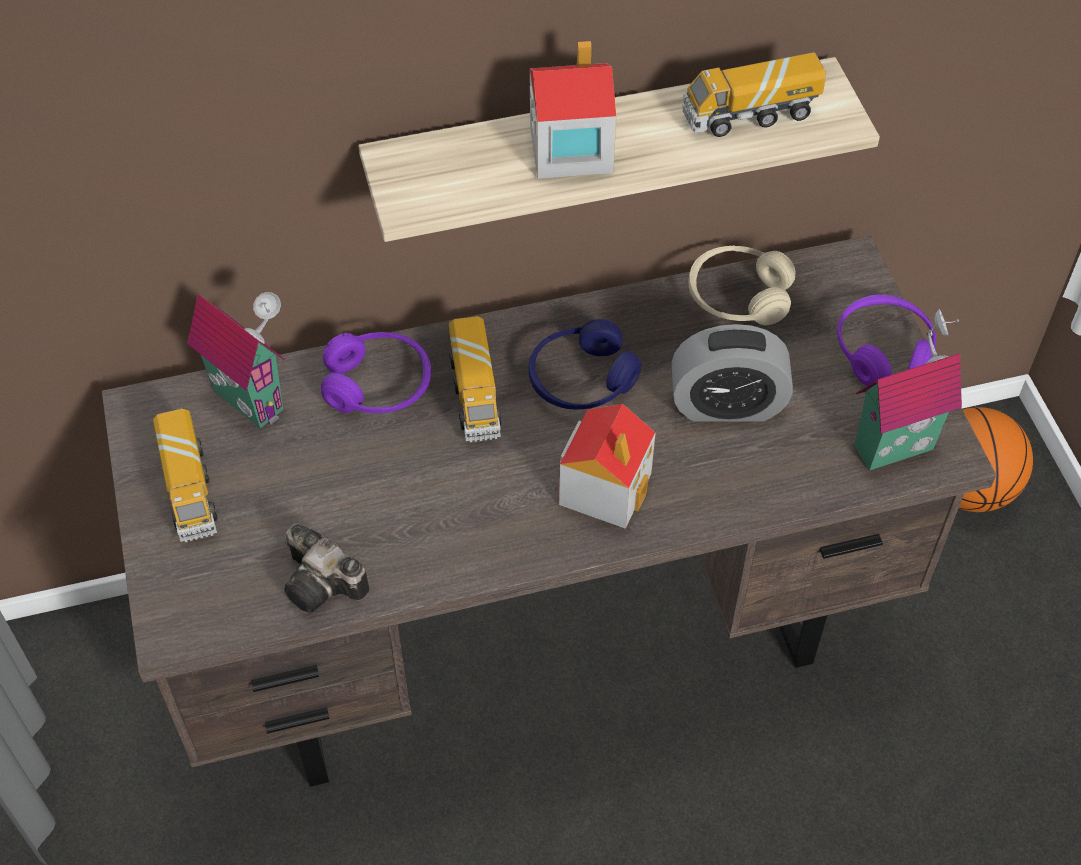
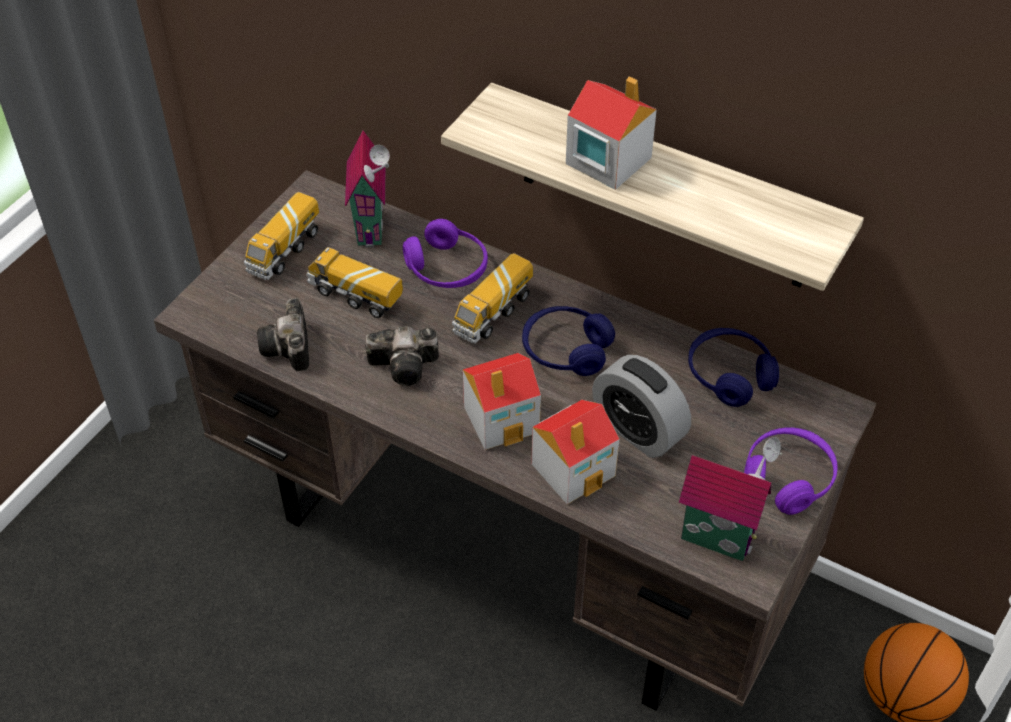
camera: 45 degrees right, 5 degrees down
(459, 508) = (407, 366): none -> camera
(718, 482) = (574, 469): none -> toy house
(738, 297) = (729, 375): beige headphones -> blue headphones
(750, 115) = (751, 213): toy truck -> toy truck (355, 296)

